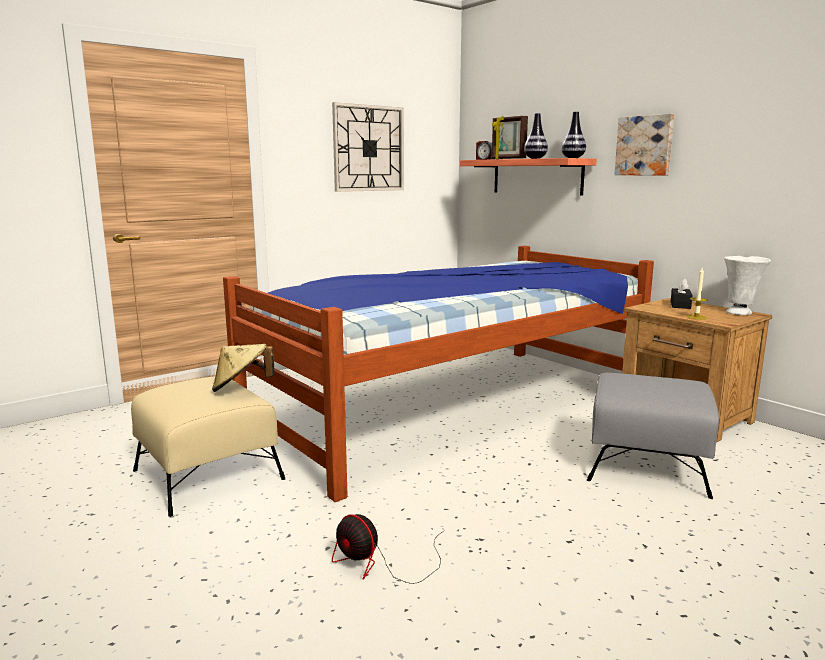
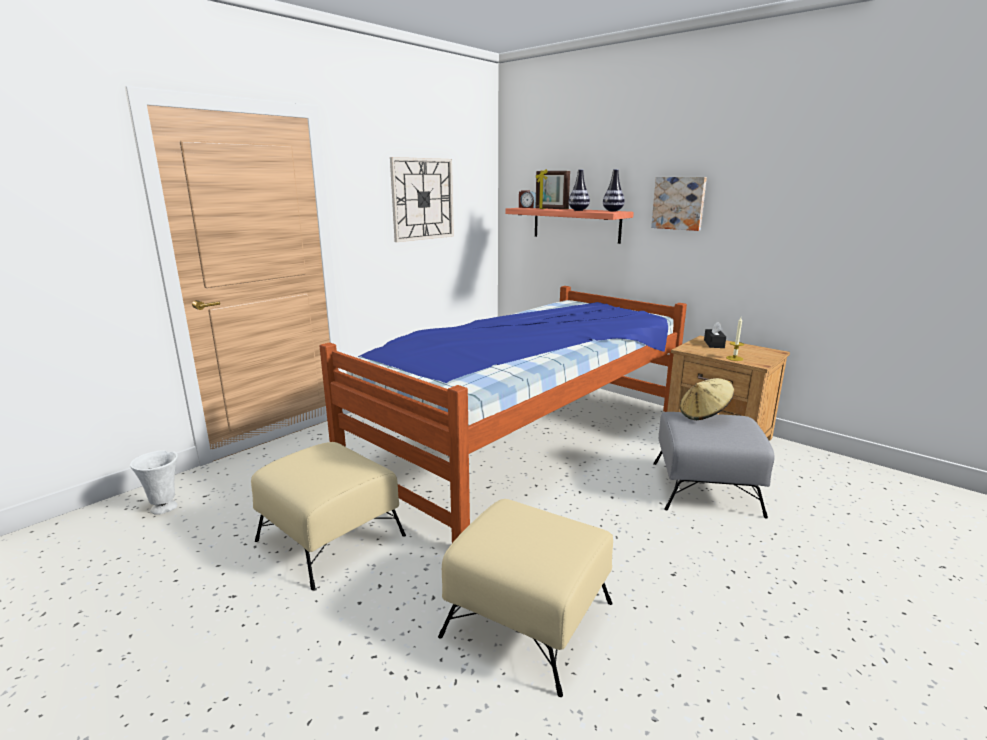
camera: 10 degrees left, 5 degrees up
(242, 387) = (360, 456): beige hat -> beige hat (704, 414)
(381, 564) = (527, 618): fan -> beige ottoman
(740, 313) = (765, 351): white vase -> white vase (165, 508)

